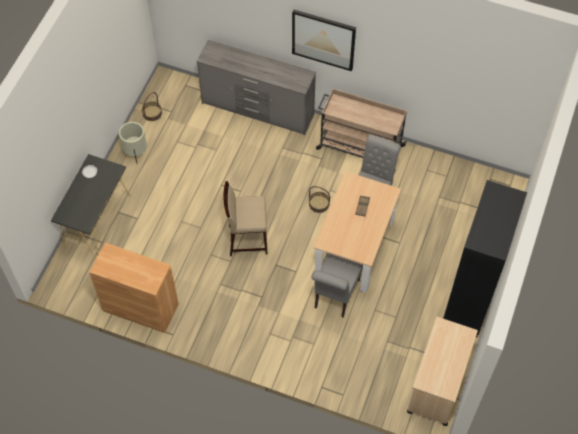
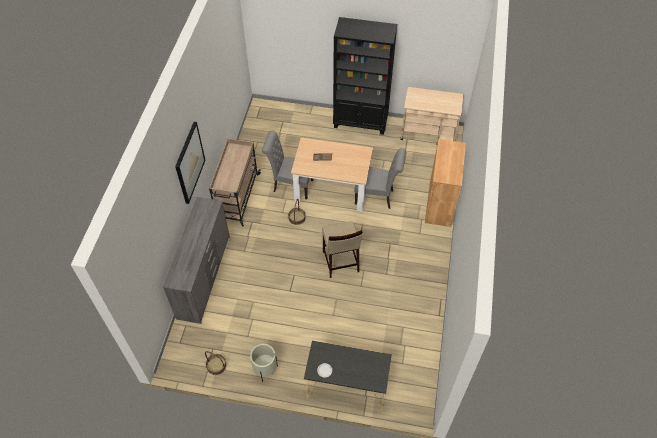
camera: 100 degrees left, 5 degrees down
(140, 307) = (424, 329): brown cabinet -> brown cabinet (440, 204)

